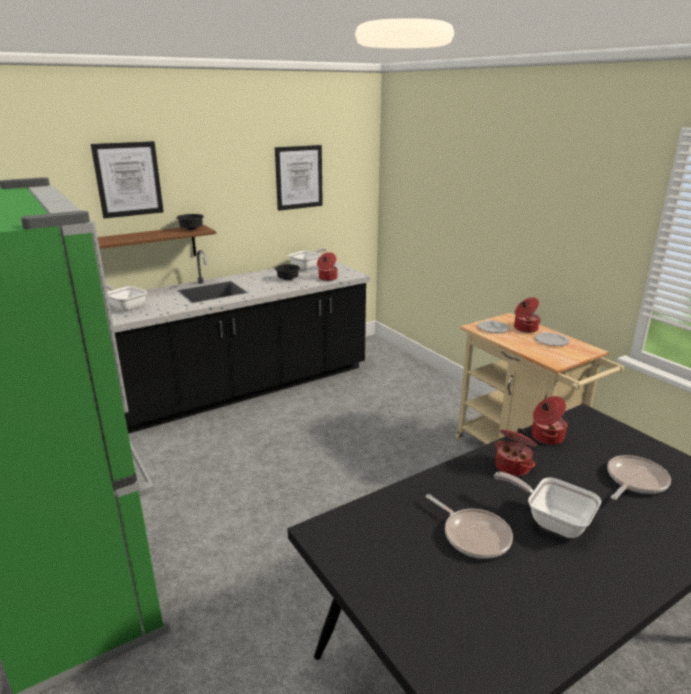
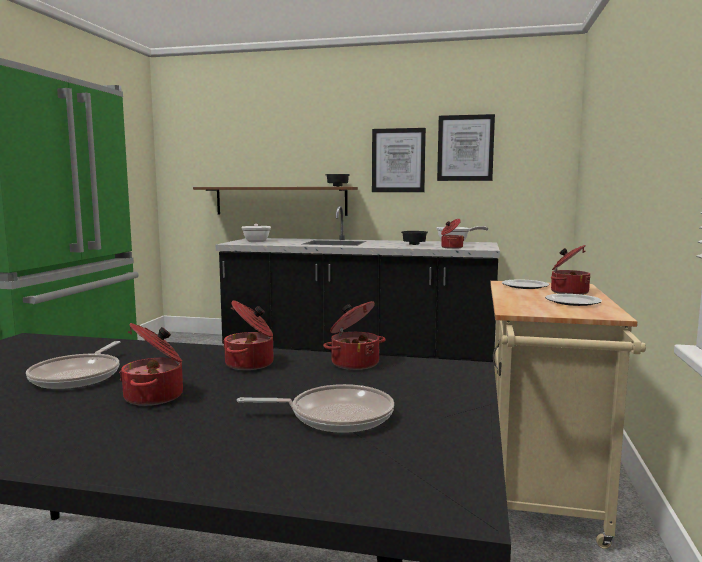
camera: 45 degrees right, 15 degrees down
(128, 179) = (296, 140): picture -> picture (398, 160)
(552, 520) = (155, 396): frying pan -> cooking pot

